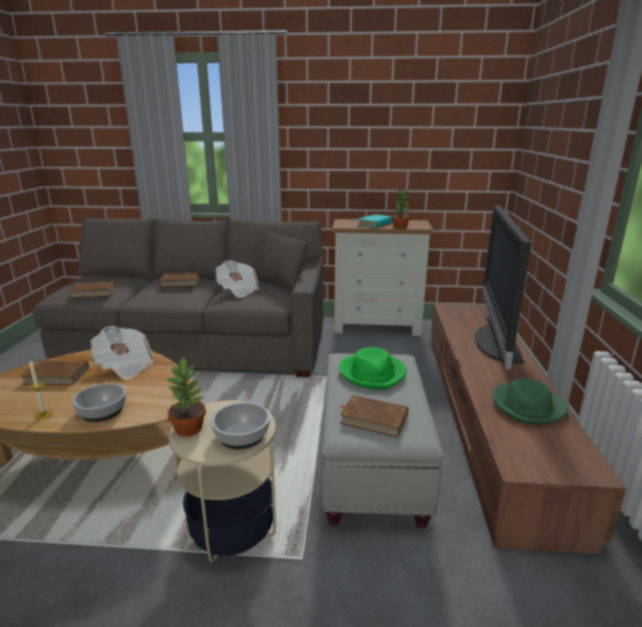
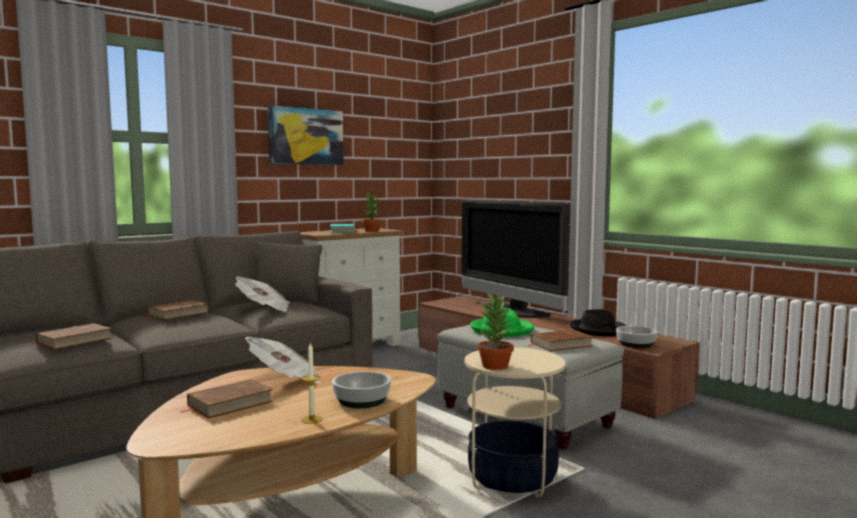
camera: 45 degrees left, 15 degrees down
(241, 435) = (536, 358): bowl -> bowl (636, 344)
(356, 129) = (306, 136): none -> picture
(528, 406) = (598, 330): green hat -> black hat

